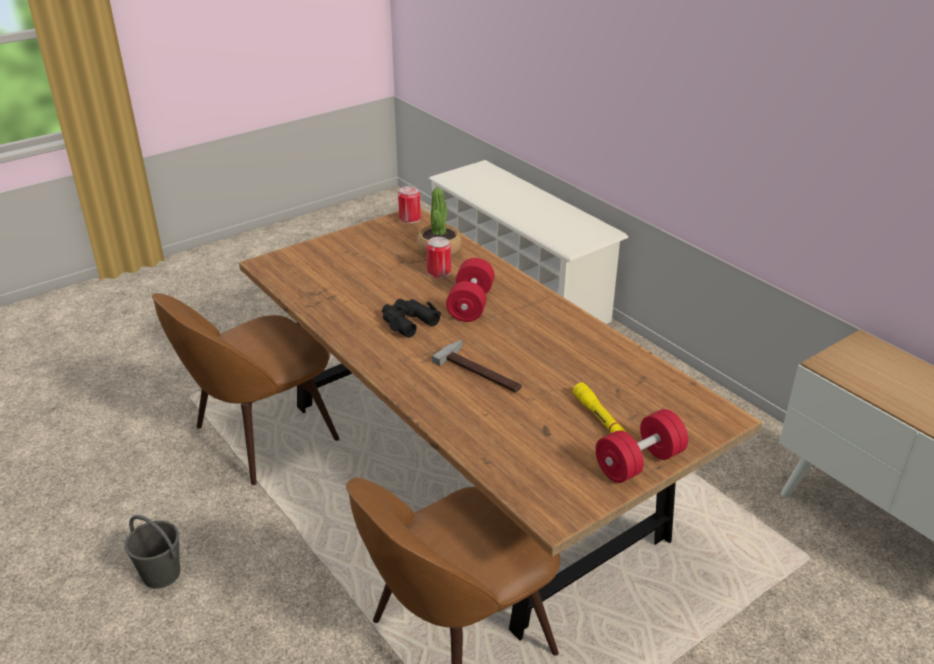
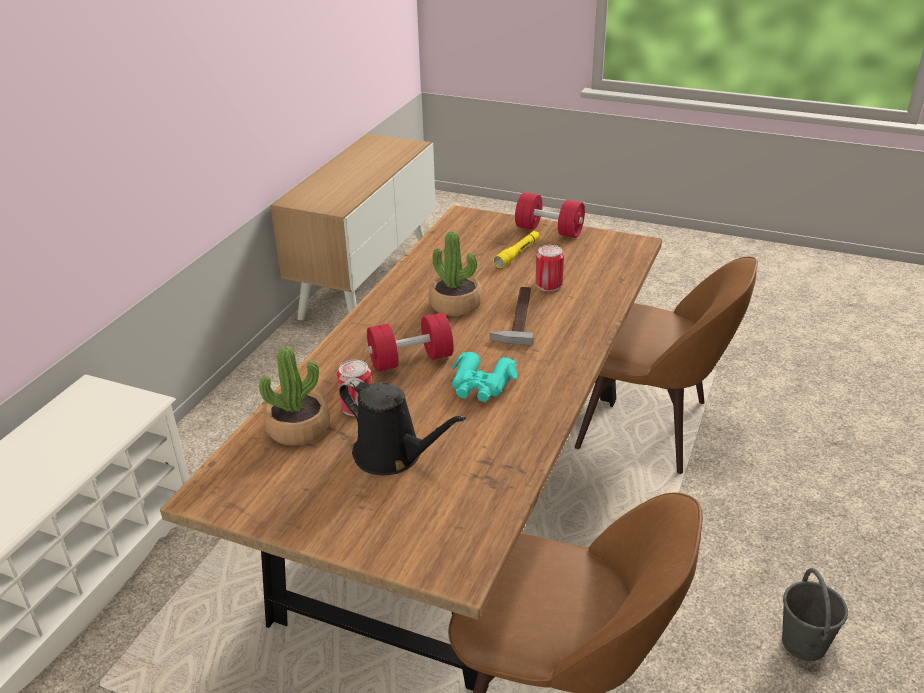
camera: 120 degrees left, 0 degrees up
(376, 271) = (393, 455): none -> black watering can
(407, 321) = (481, 385): black binoculars -> turquoise binoculars
(410, 218) = (215, 493): can -> can (548, 284)
(532, 348) = (455, 304): none -> potted plant

